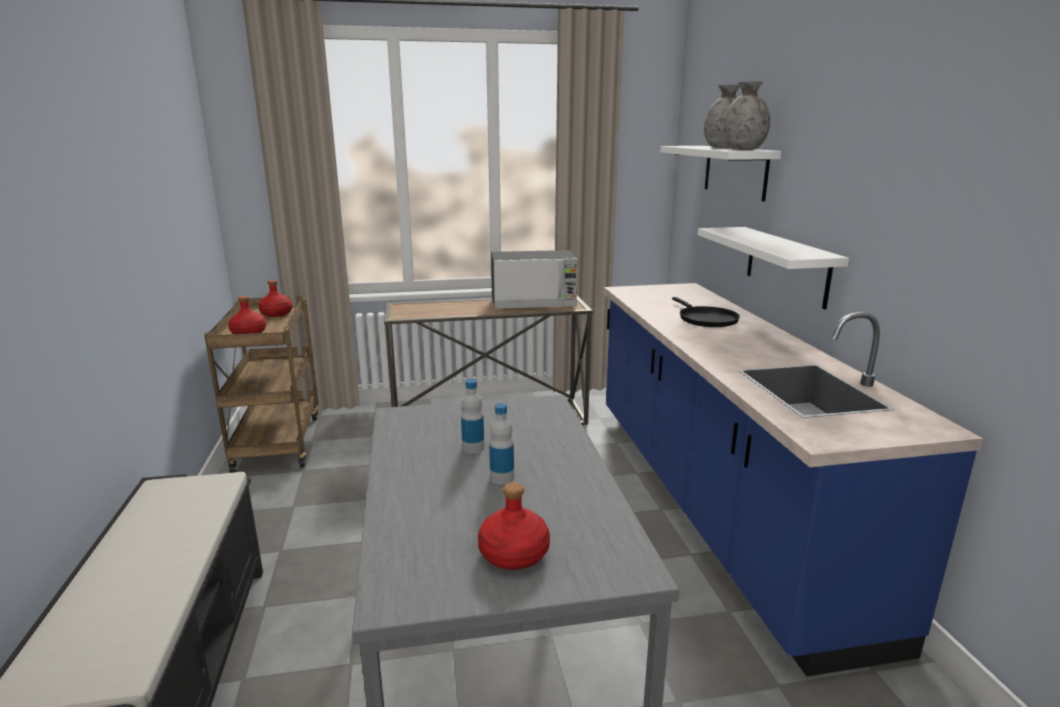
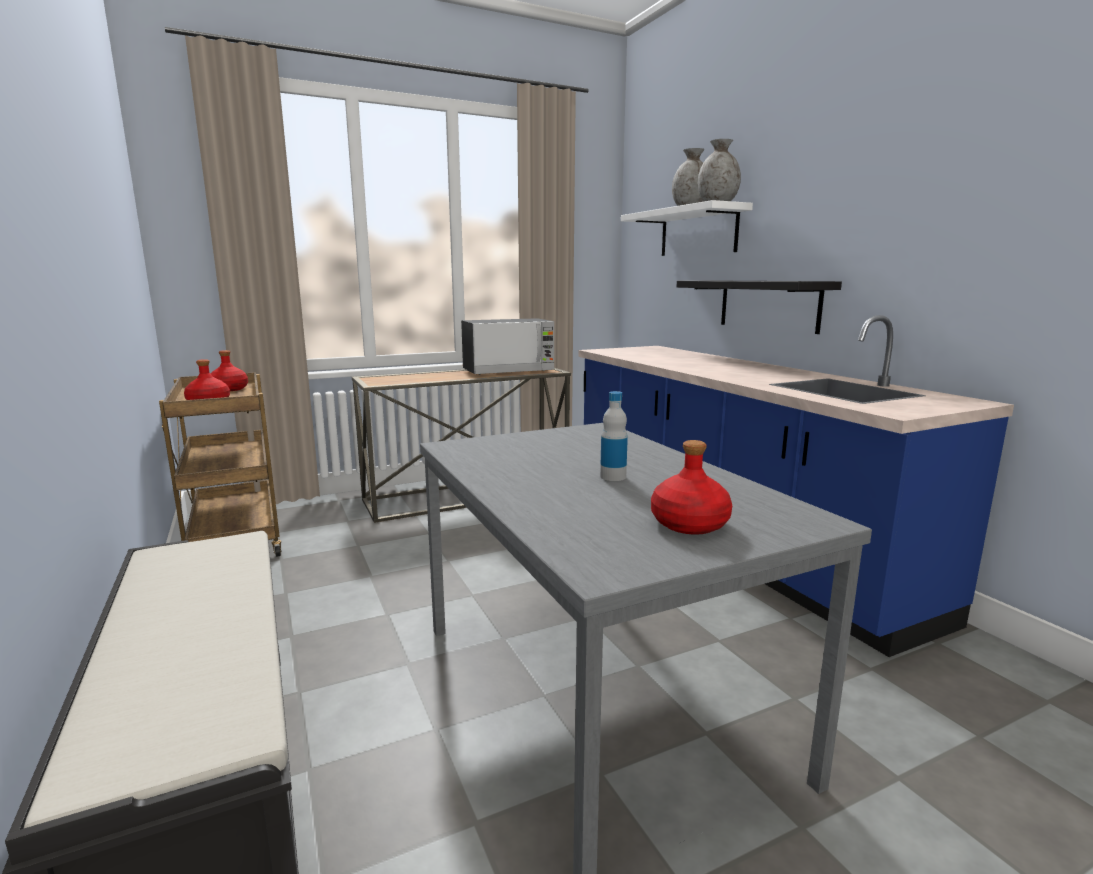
camera: 15 degrees left, 5 degrees down
(473, 448) = (559, 460): bottle -> none
(705, 319) = (697, 361): black frying pan -> none
(786, 265) = (768, 305): white shelf -> black shelf

